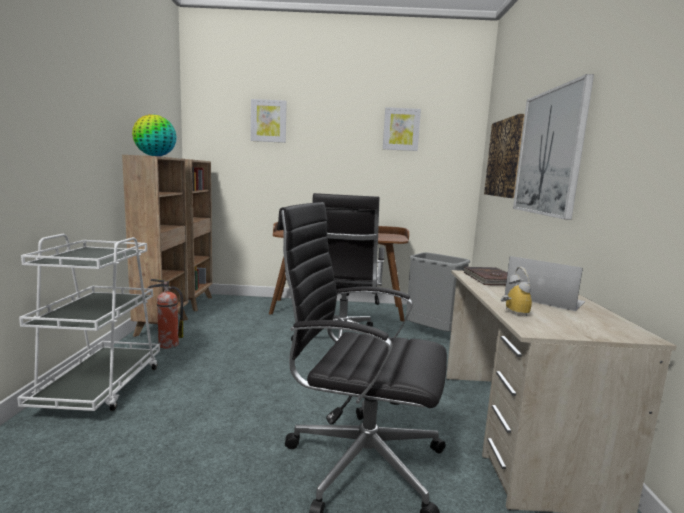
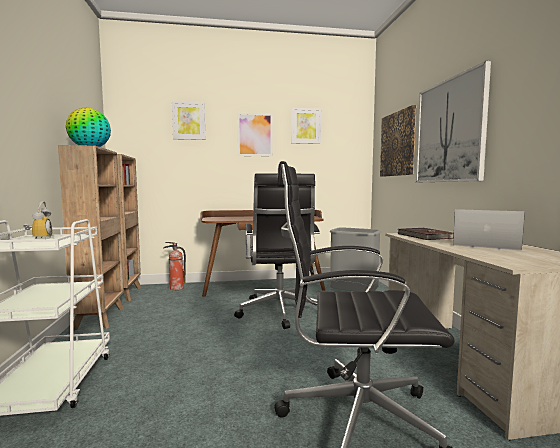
camera: 10 degrees left, 5 degrees down
(167, 345) = (111, 334): fire extinguisher -> fire extinguisher (175, 288)
(341, 138) = (255, 135): none -> picture
(511, 312) = (477, 255): alarm clock -> alarm clock (39, 239)

